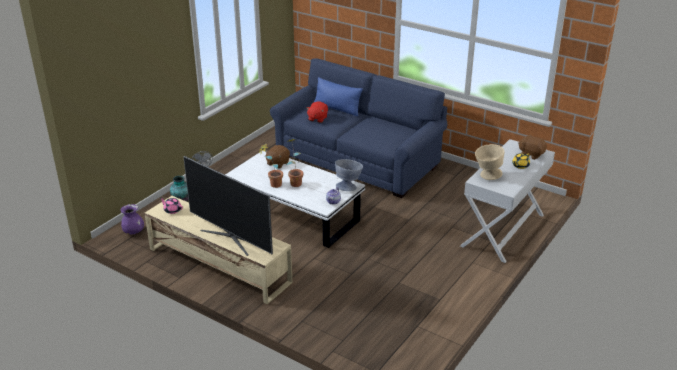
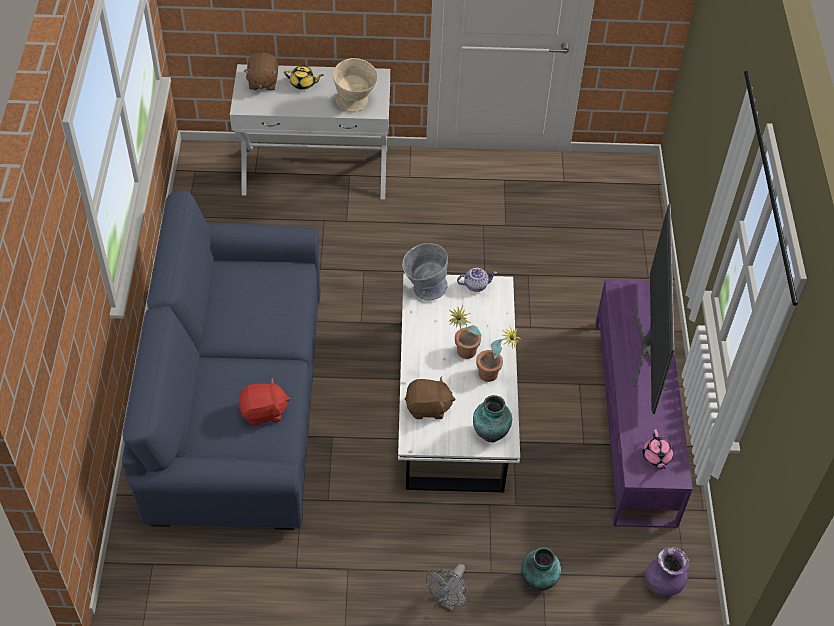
camera: 125 degrees left, 20 degrees up
(218, 265) = (633, 420): beige tv stand -> purple tv stand
(244, 173) = (490, 432): none -> vase
(337, 109) = (204, 404): blue pillow -> none

